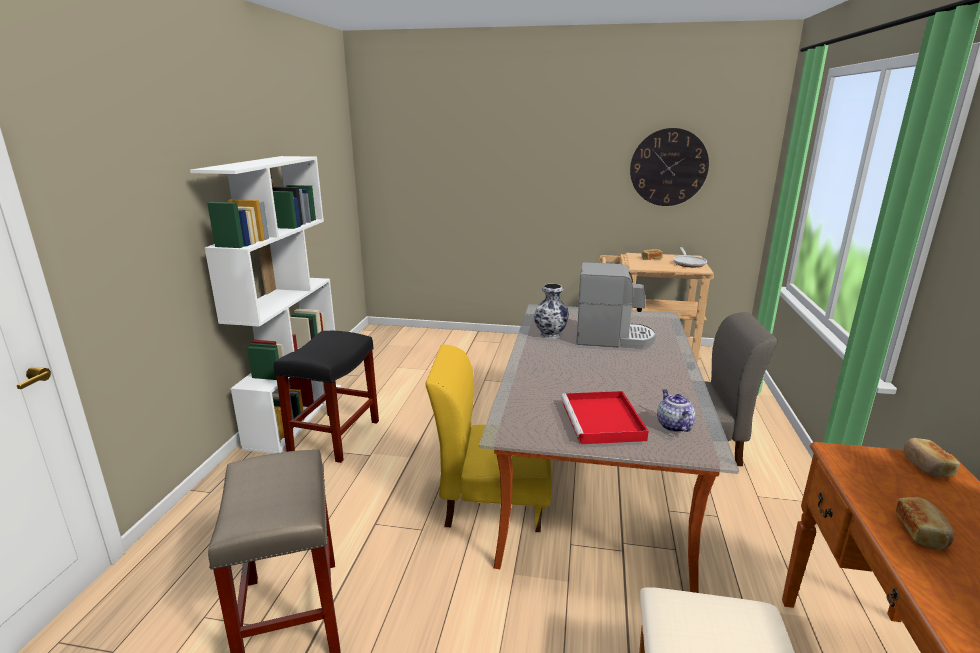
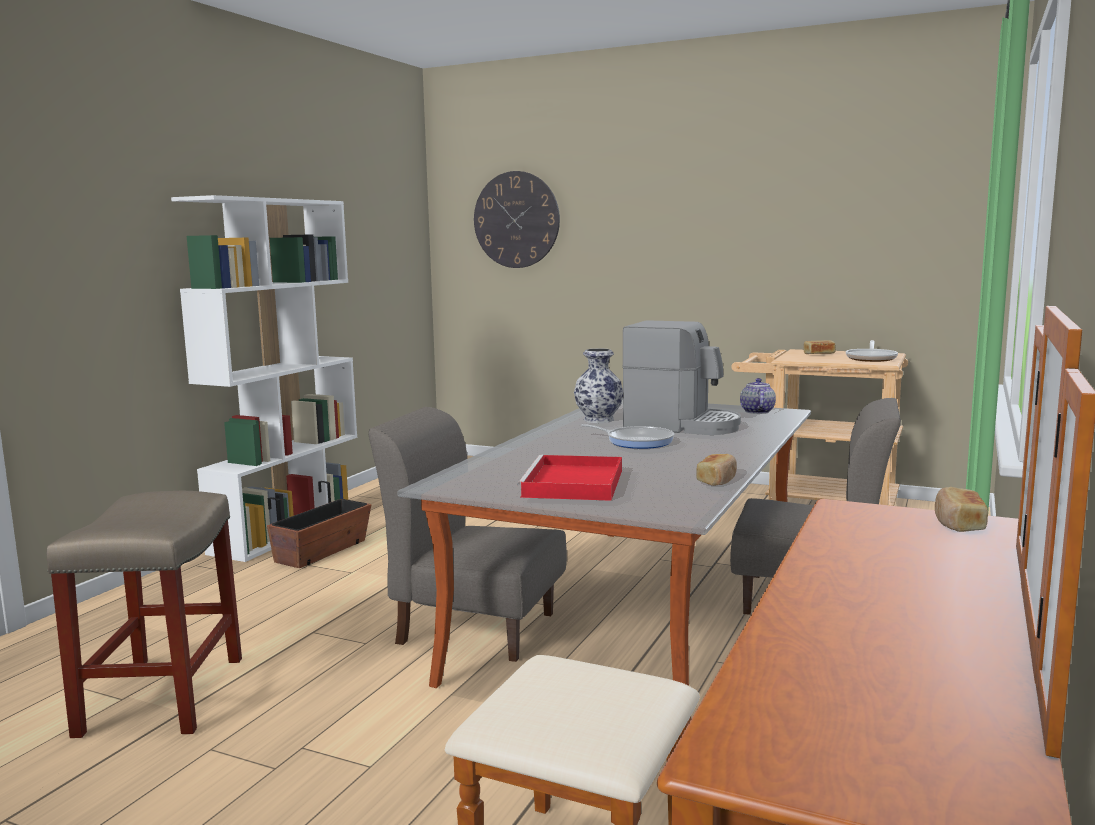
camera: 15 degrees right, 10 degrees down
(335, 435) = (322, 551): black stool -> planter
(493, 501) = (476, 627): yellow chair -> grey chair
(599, 360) = (636, 441): none -> frying pan
(668, 167) = (847, 222): wall clock -> wall clock (516, 220)
(673, 425) = (664, 492): teapot -> teapot (756, 411)
(921, 532) = (856, 564): bread -> bread (717, 480)

